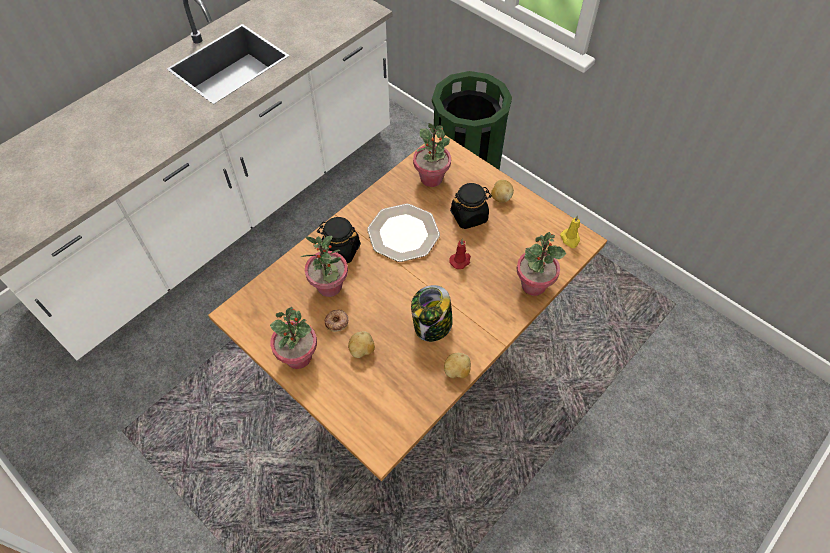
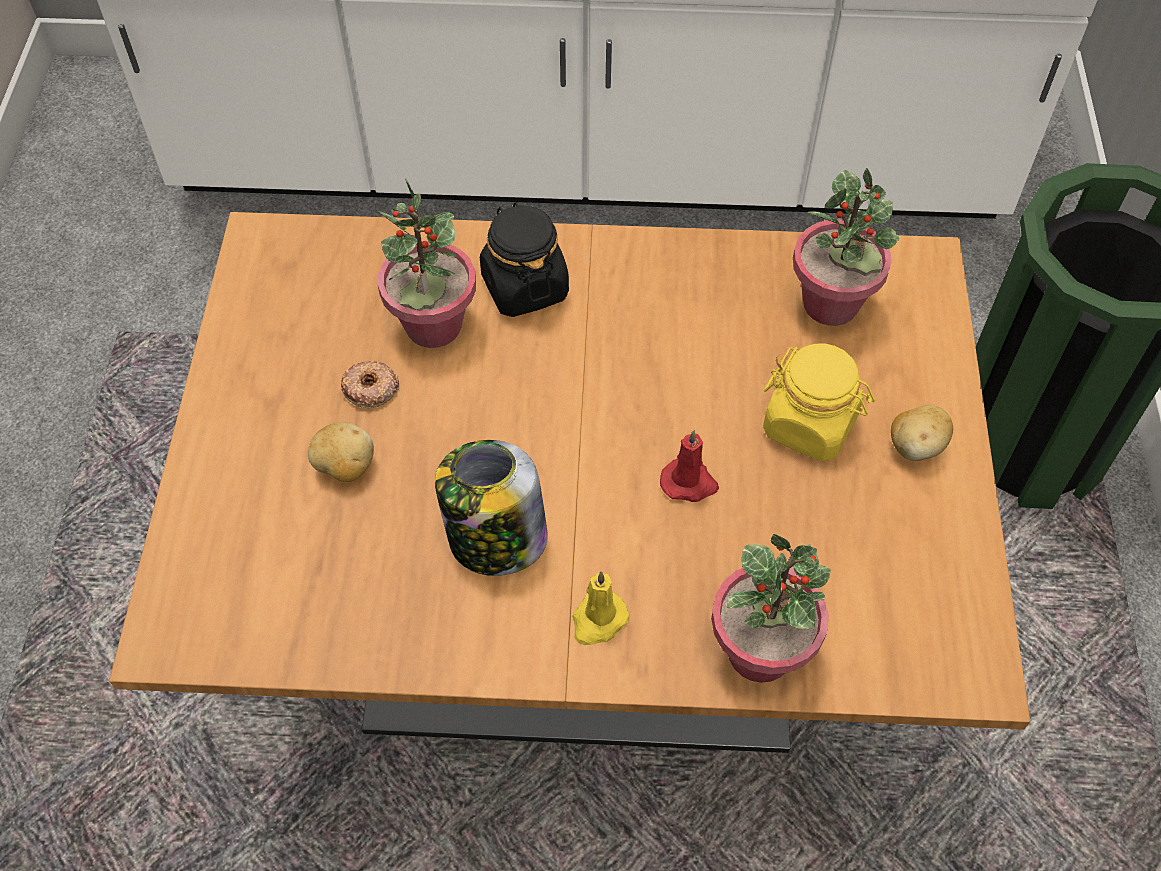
camera: 50 degrees right, 0 degrees up
(298, 356) = (253, 385): potted plant -> none
(404, 234) = (656, 352): plate -> none
(457, 371) = (431, 651): potato -> none
(469, 216) = (810, 425): black jar -> yellow jar
(570, 239) = (951, 645): yellow candle -> yellow candle (598, 620)

